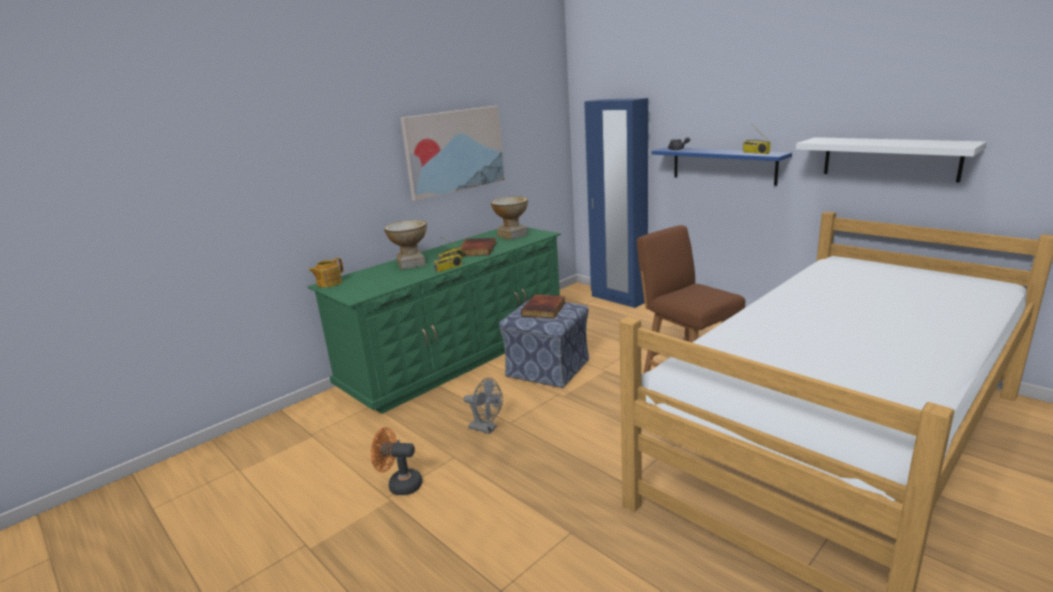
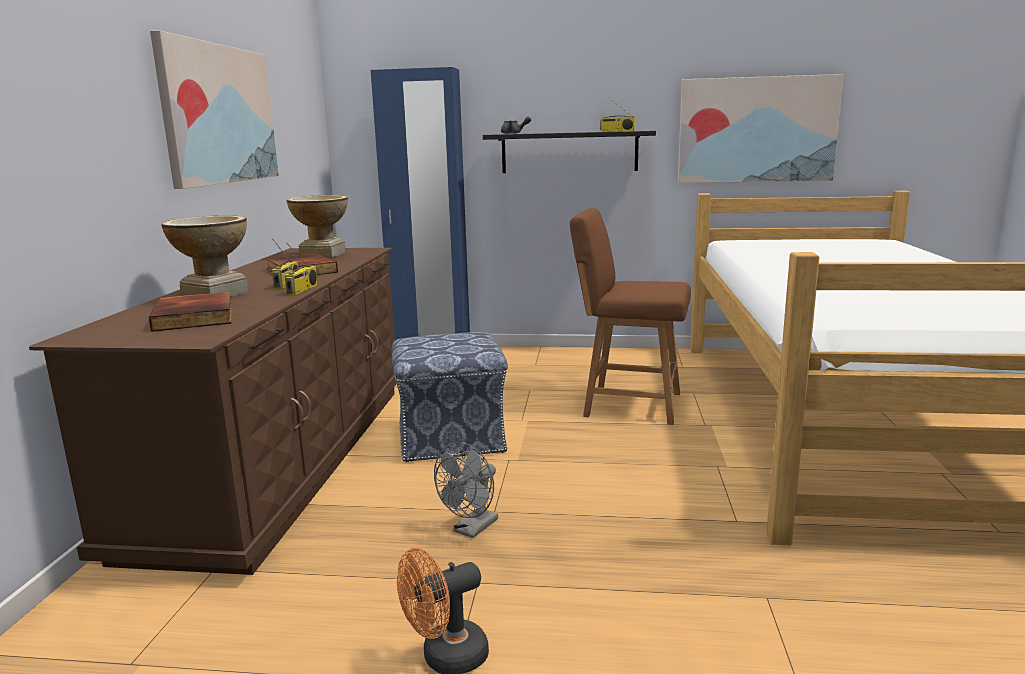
camera: 40 degrees left, 5 degrees down
(329, 283) = (80, 335): teapot -> none
(458, 356) = (285, 459): green dresser -> brown dresser
(487, 428) = (471, 529): grey fan -> grey fan turned 135 degrees clockwise
(545, 309) = (447, 342): book -> book (196, 317)
(723, 165) = (569, 152): blue shelf -> black shelf
(890, 158) = (756, 130): white shelf -> picture

